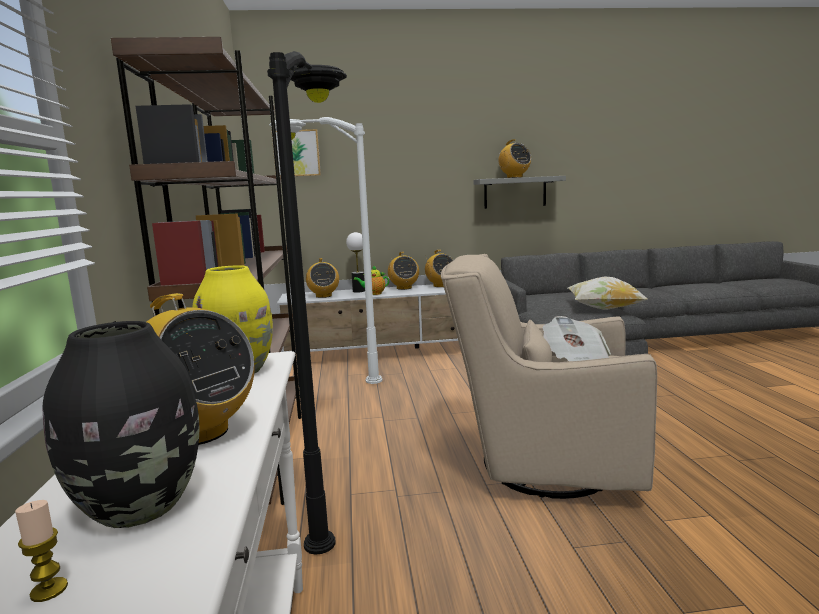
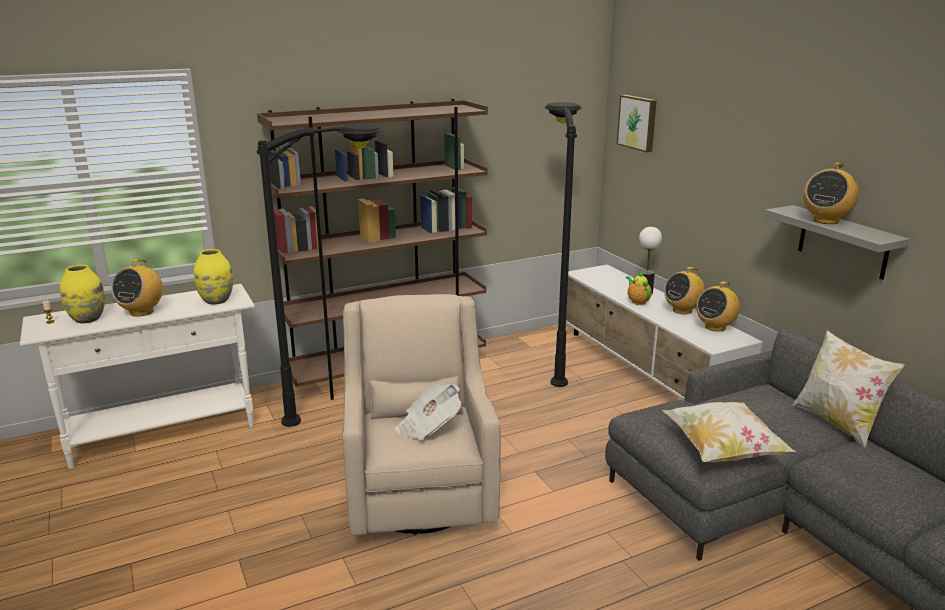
camera: 70 degrees right, 10 degrees up
(141, 506) = (87, 319): black vase -> yellow vase
(323, 296) = (607, 283): radio -> none
(327, 377) = (554, 359): white floor lamp -> black floor lamp
(568, 291) = (837, 423): none -> pillow

